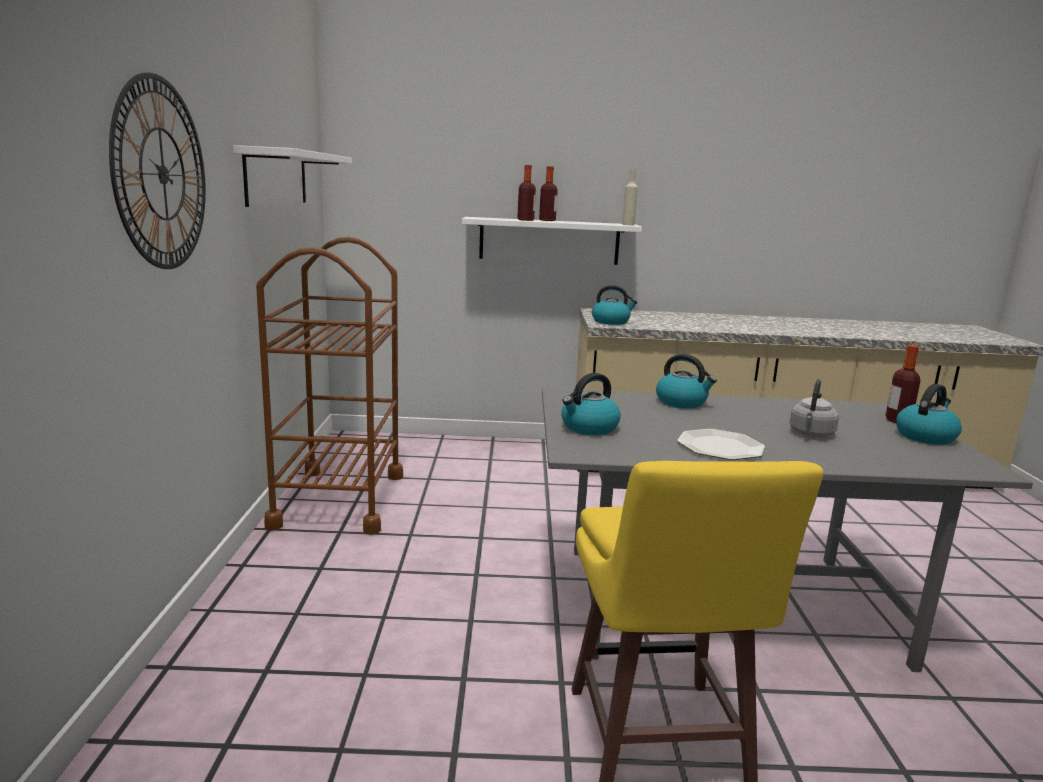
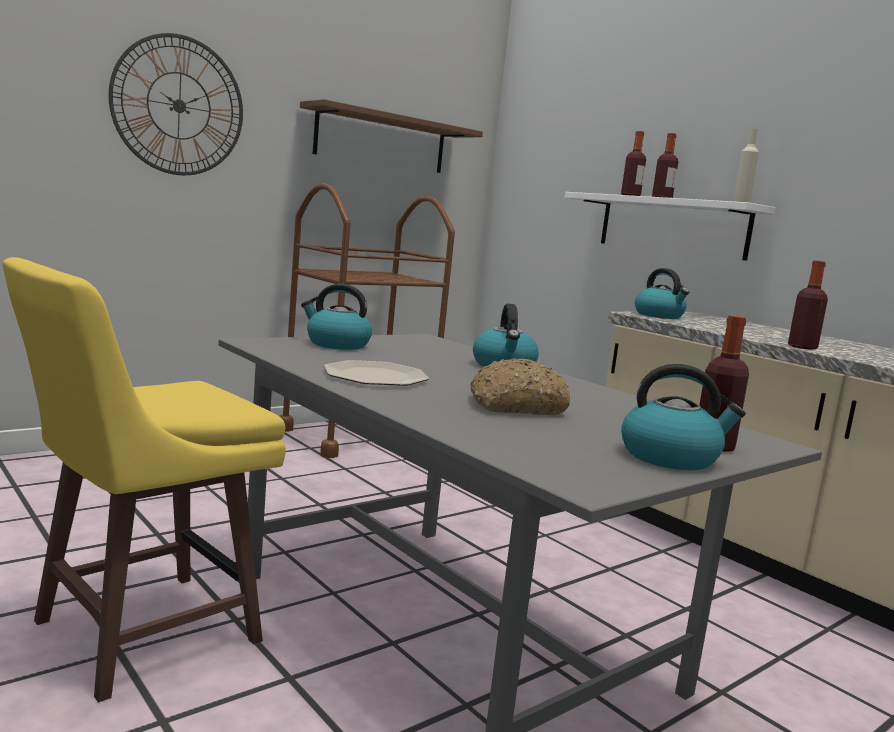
camera: 50 degrees right, 5 degrees down
(277, 178) = (382, 141): white shelf -> brown shelf
(736, 330) = (802, 347): none -> bottle
(811, 434) = (516, 406): grey kettle -> bread

